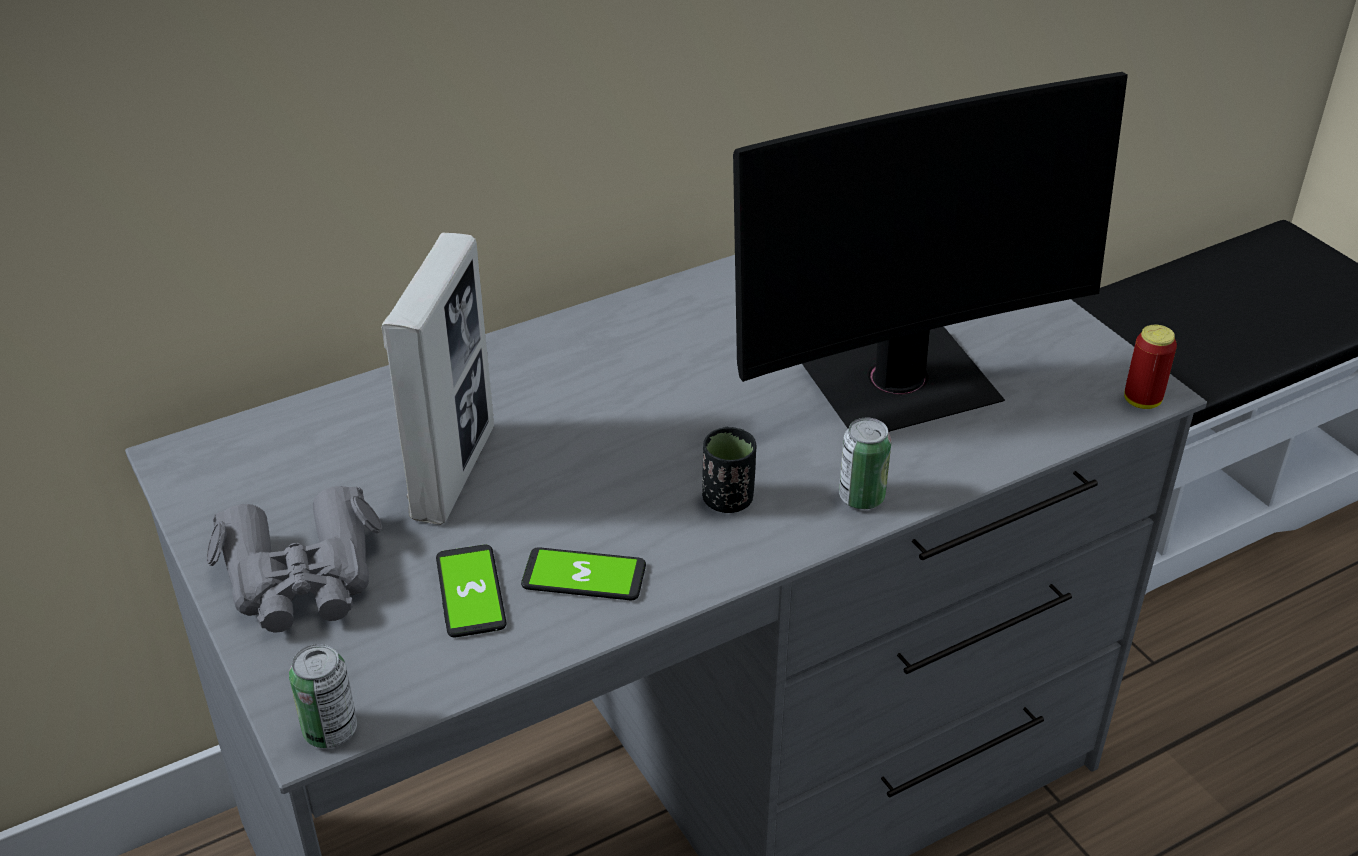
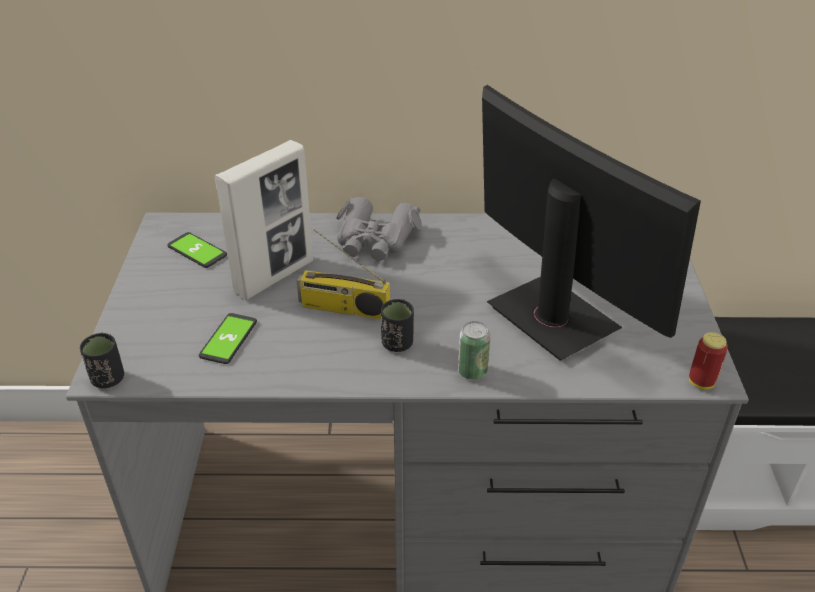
camera: 30 degrees right, 0 degrees up
(301, 578) = (162, 301): grey binoculars -> grey binoculars (375, 240)
(330, 730) = (108, 379): can -> black cup
(584, 576) = (288, 353): phone -> phone (197, 251)
(605, 480) = (343, 309): none -> radio
(900, 385) = (552, 317): monitor -> monitor turned 135 degrees counterclockwise

